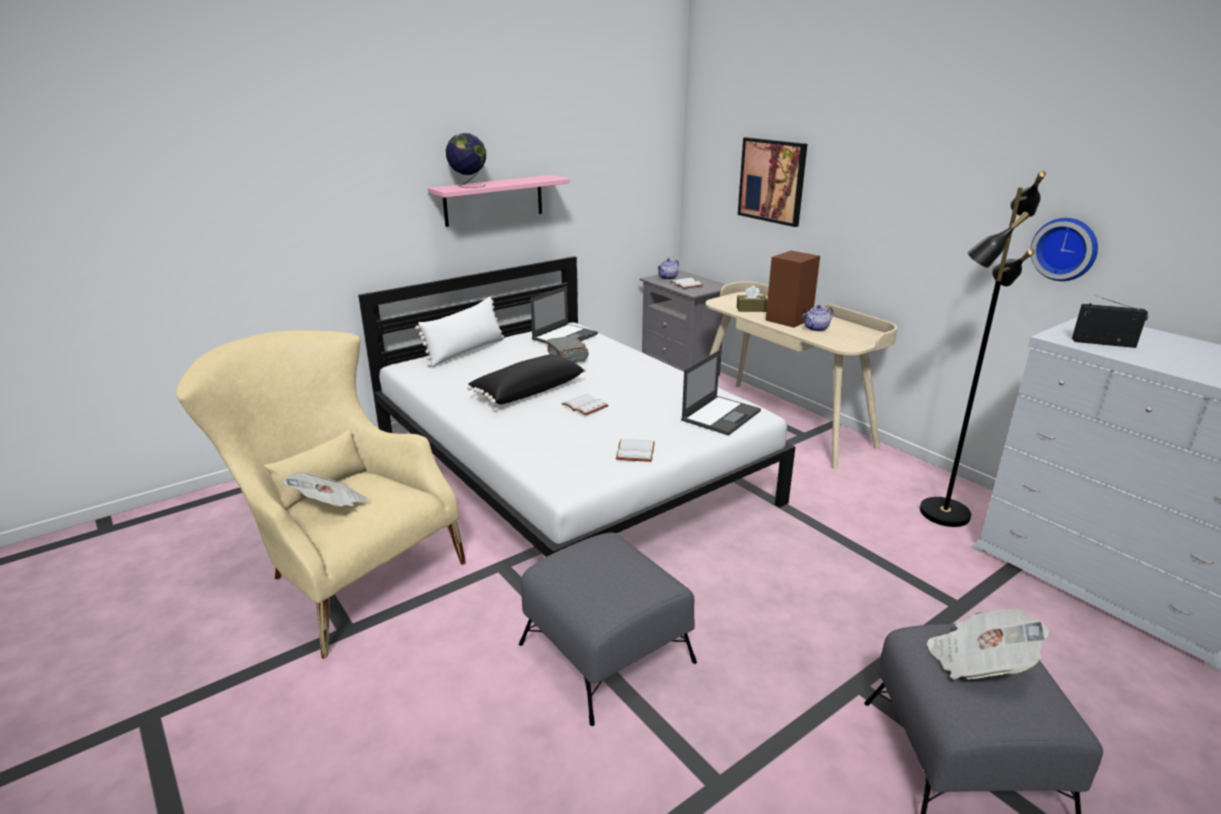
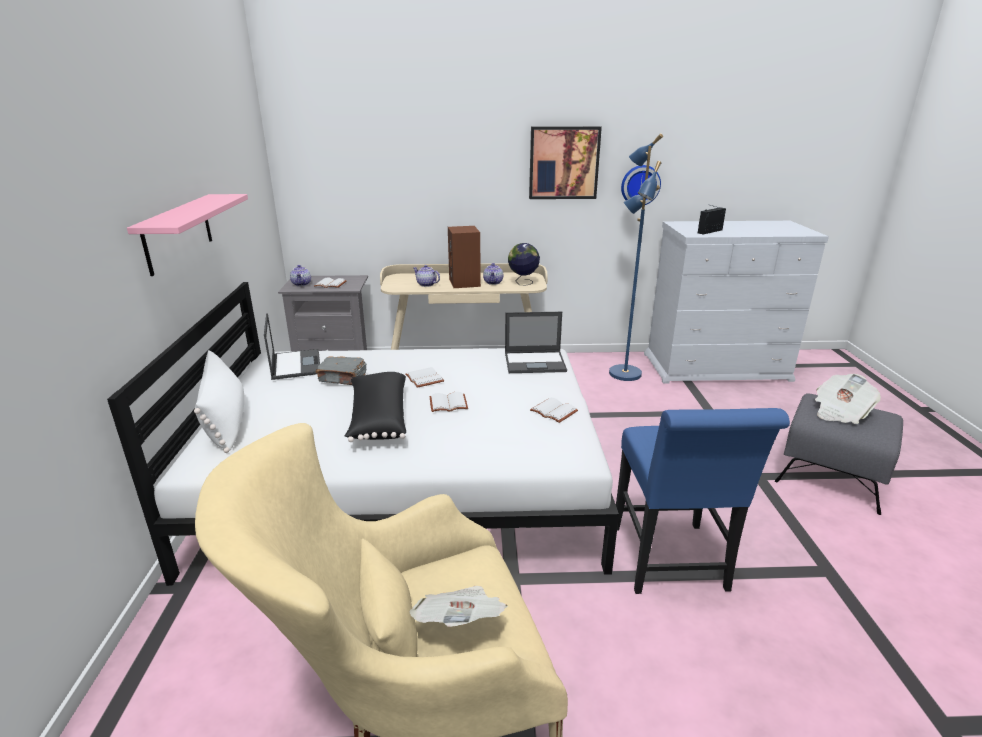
camera: 55 degrees left, 0 degrees up
(468, 186) = (174, 216): globe -> globe (523, 283)
(606, 651) = (671, 564): grey ottoman -> blue chair
(612, 382) = (423, 378): none -> white book
(721, 415) = (535, 362): laptop -> laptop turned 105 degrees clockwise
(751, 309) = (426, 284): brown tissue box -> teapot
(772, 181) = (391, 173): picture -> picture (564, 163)
(943, 512) = (623, 374): black floor lamp -> blue floor lamp

